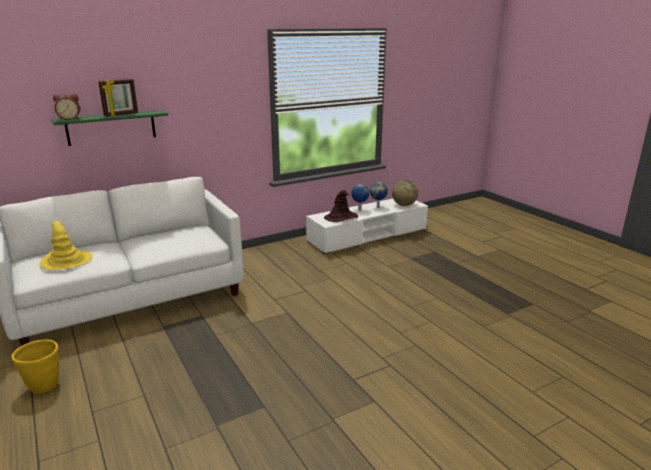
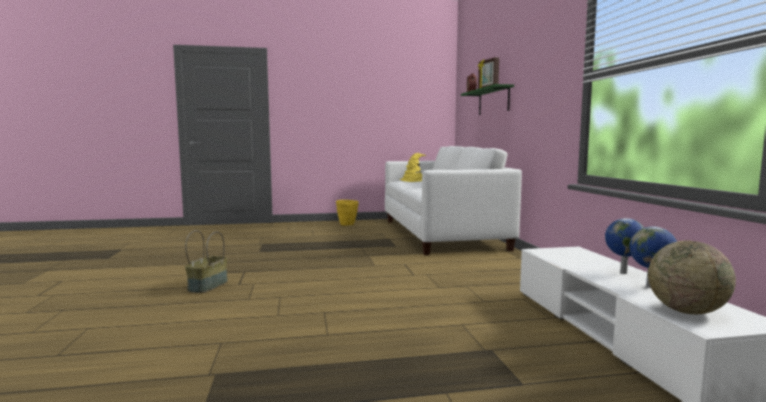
camera: 110 degrees right, 15 degrees down
(341, 217) = (571, 259): brown hat -> none
(409, 381) = (207, 286): none -> basket

